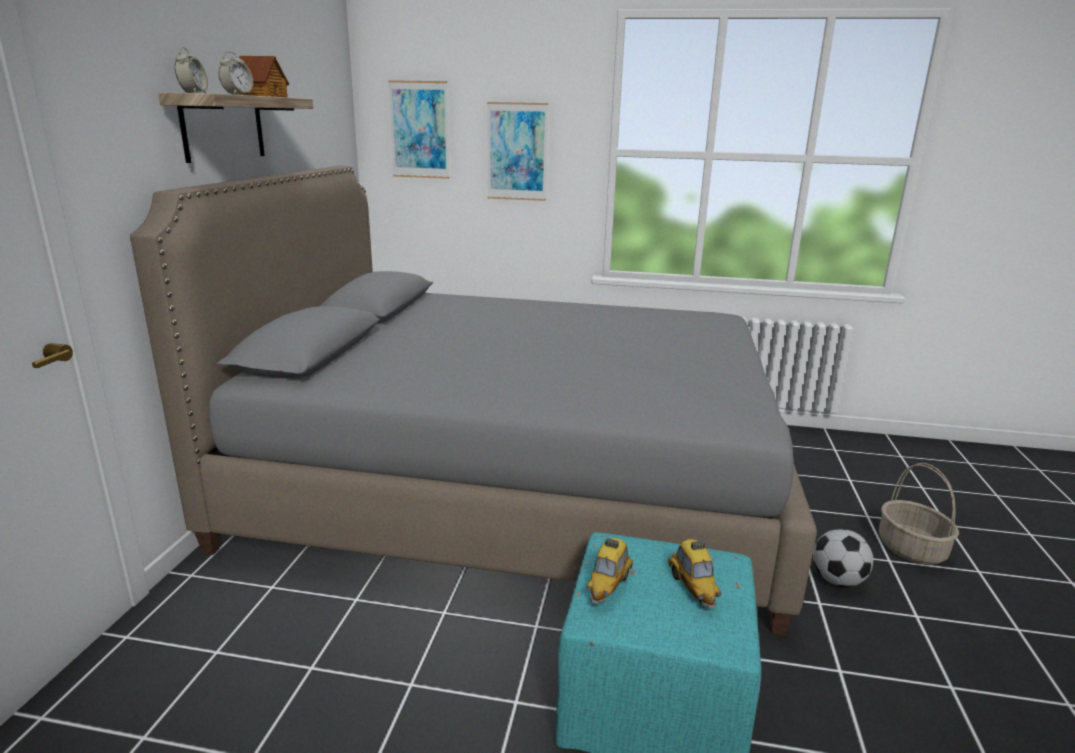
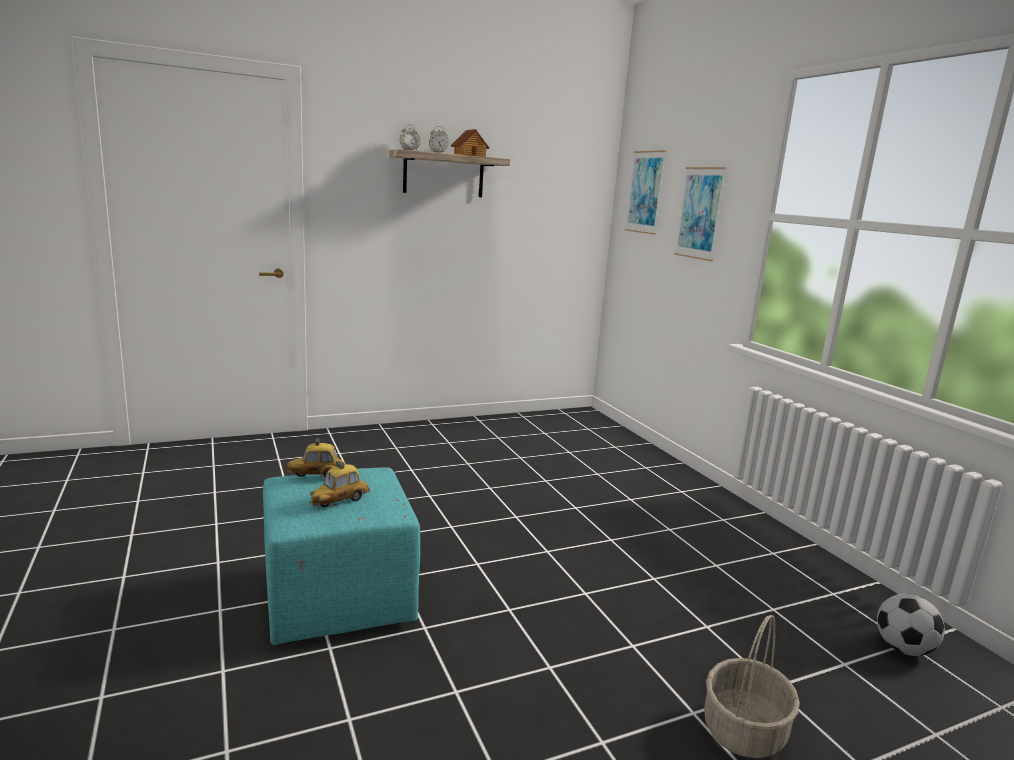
camera: 55 degrees right, 5 degrees down
(516, 485) = (538, 487): grey bed -> none
(837, 580) = (603, 675): football -> football (903, 649)

